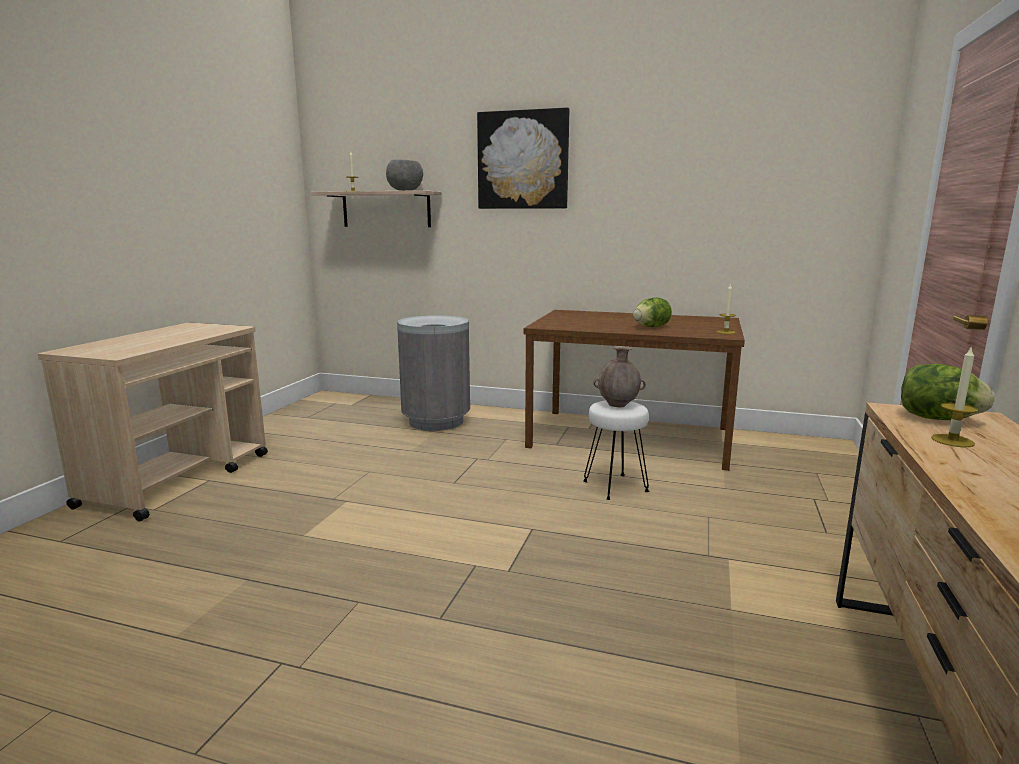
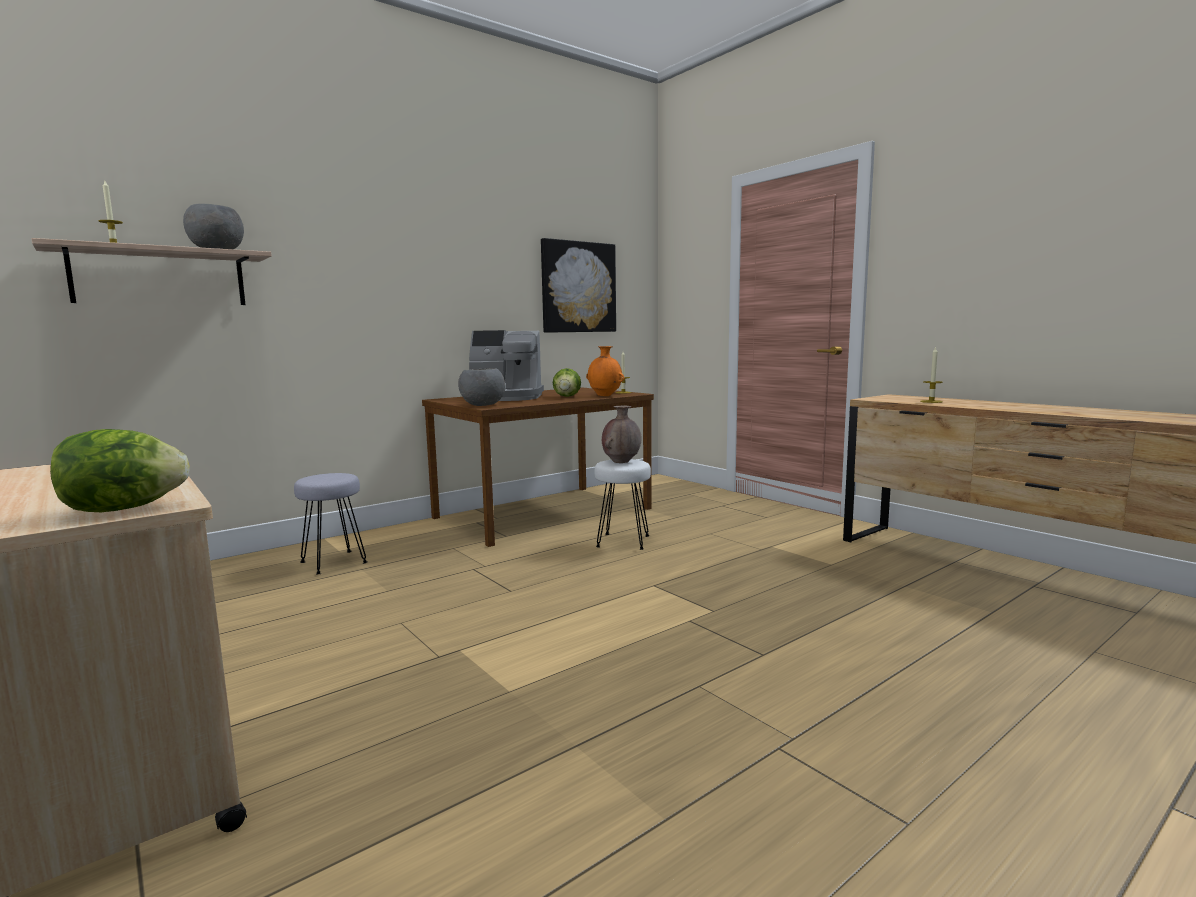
camera: 55 degrees left, 5 degrees down
(436, 421) = (334, 562): grey trash can -> grey stool
(523, 160) = (372, 227): picture -> picture (578, 287)
(546, 324) = (482, 405): none -> grey bowl
(606, 318) = (505, 397): none -> coffee machine
(686, 332) = (605, 395): none -> orange vase
(937, 419) = (893, 398): lettuce -> lettuce (124, 509)

